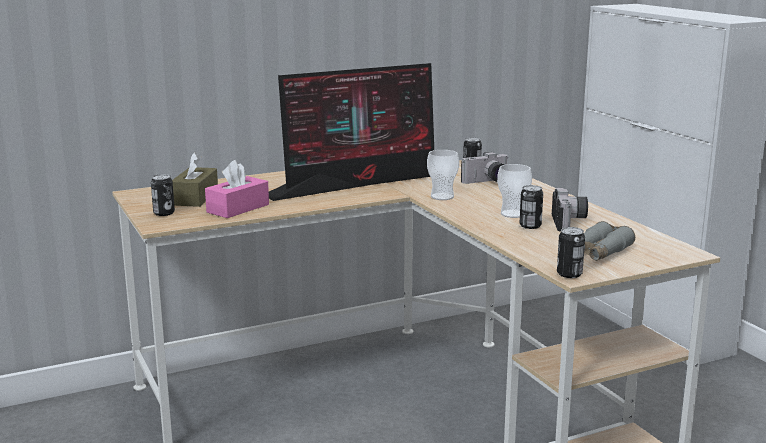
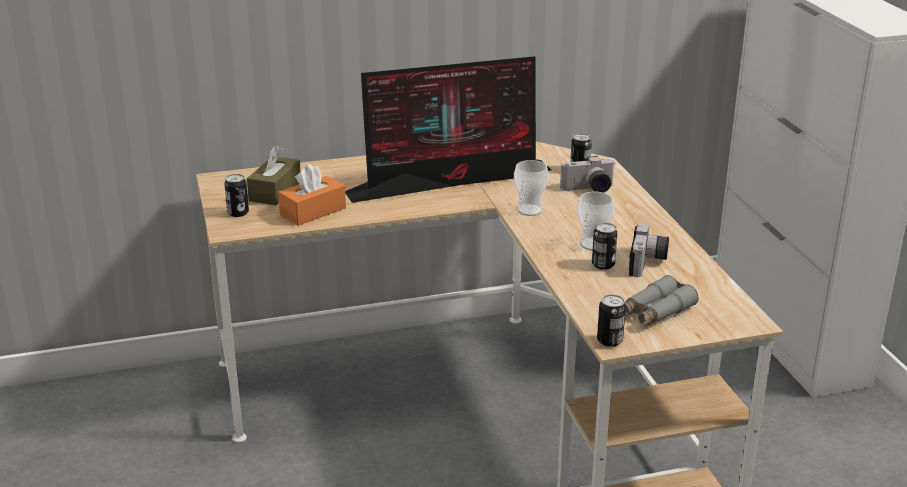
camera: 10 degrees right, 10 degrees up
(238, 208) = (313, 211): pink tissue box -> orange tissue box

